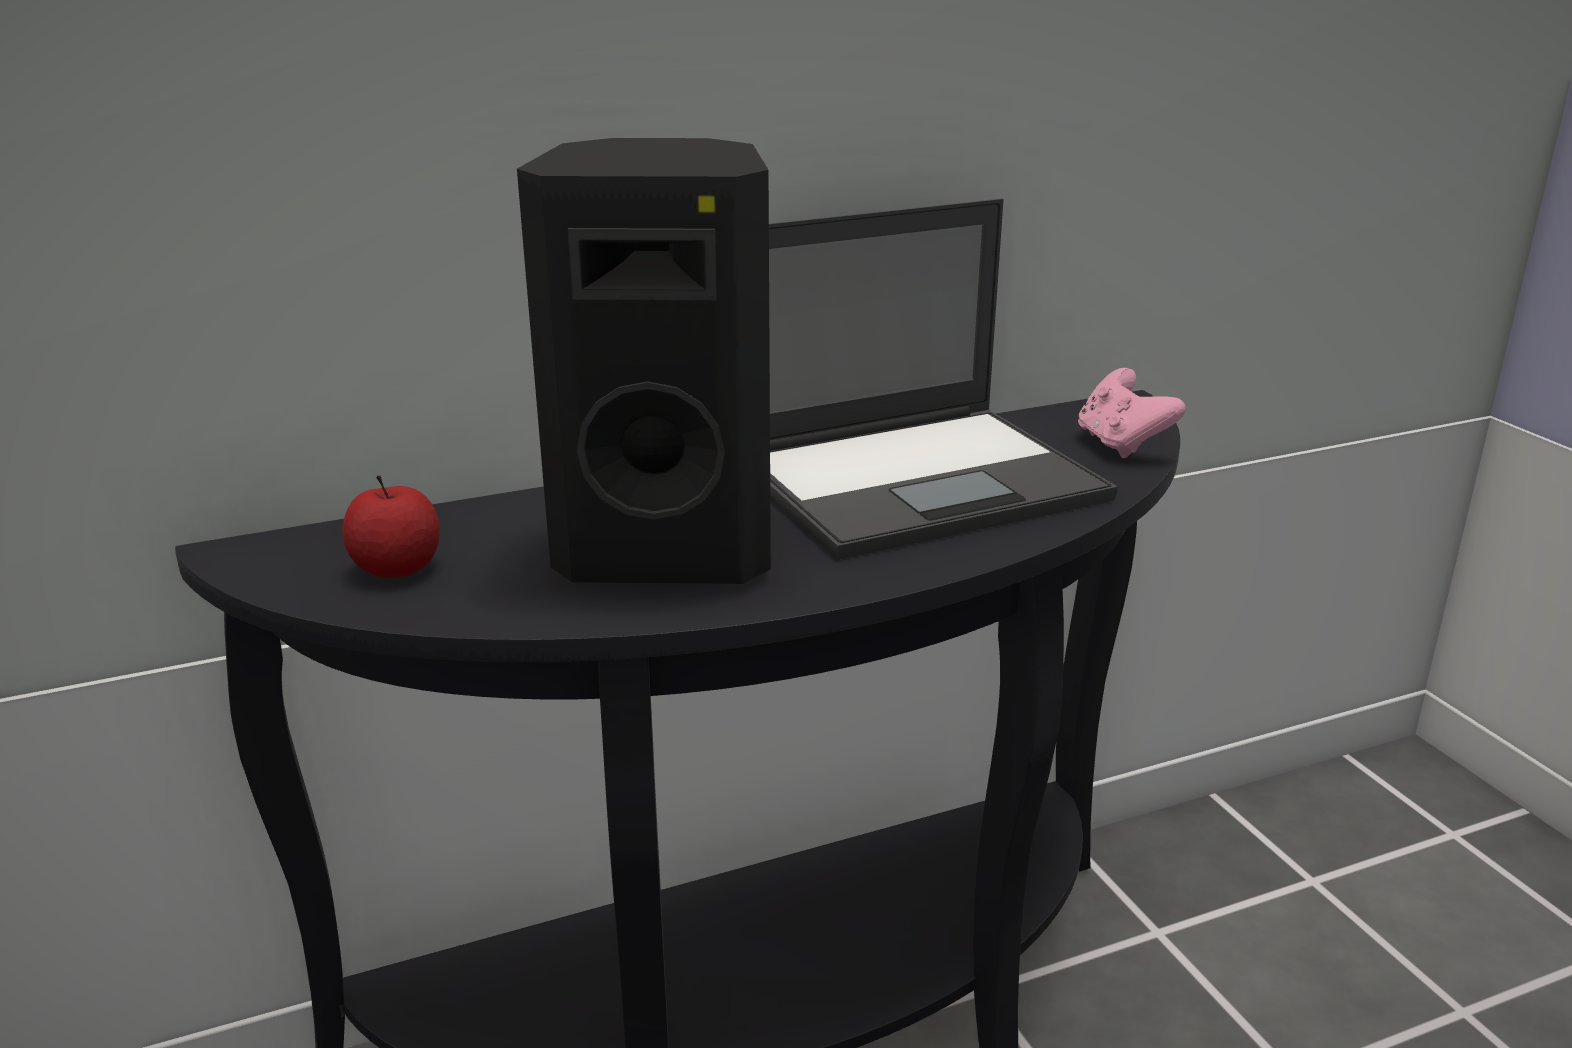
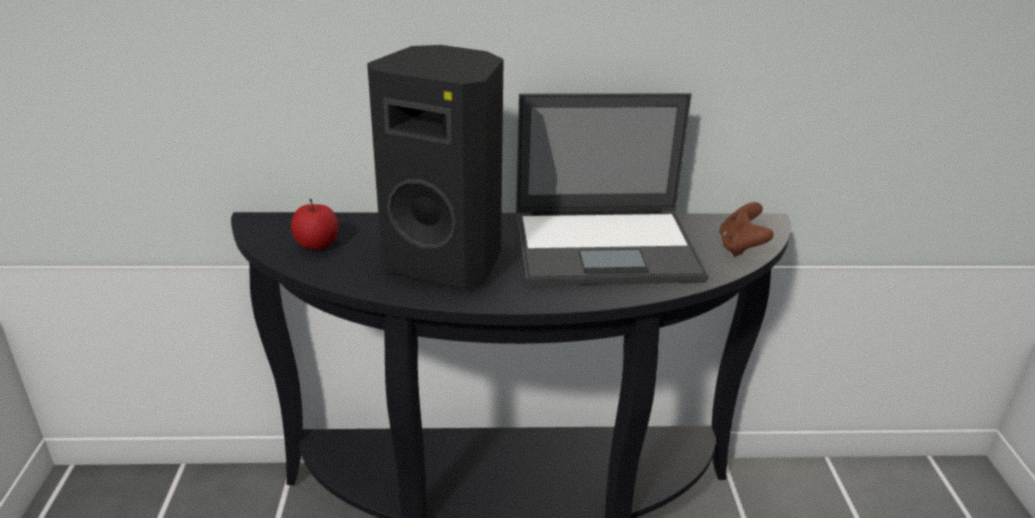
camera: 20 degrees right, 5 degrees up
(1121, 445) = (740, 247): pink game controller -> brown game controller

